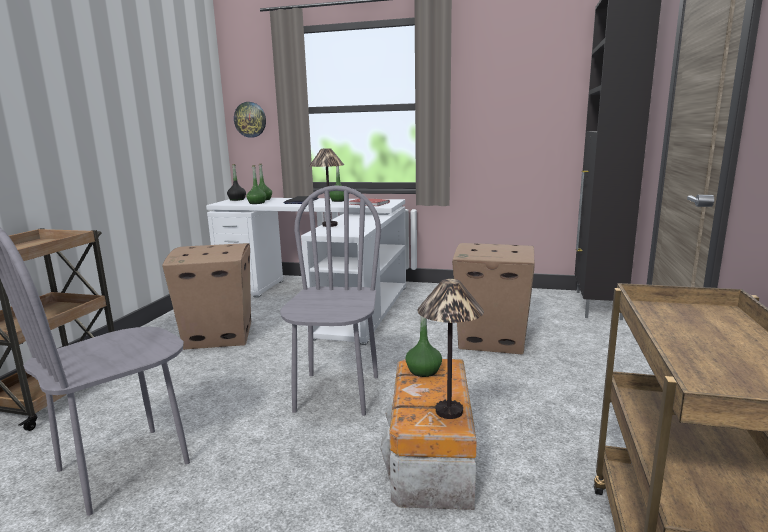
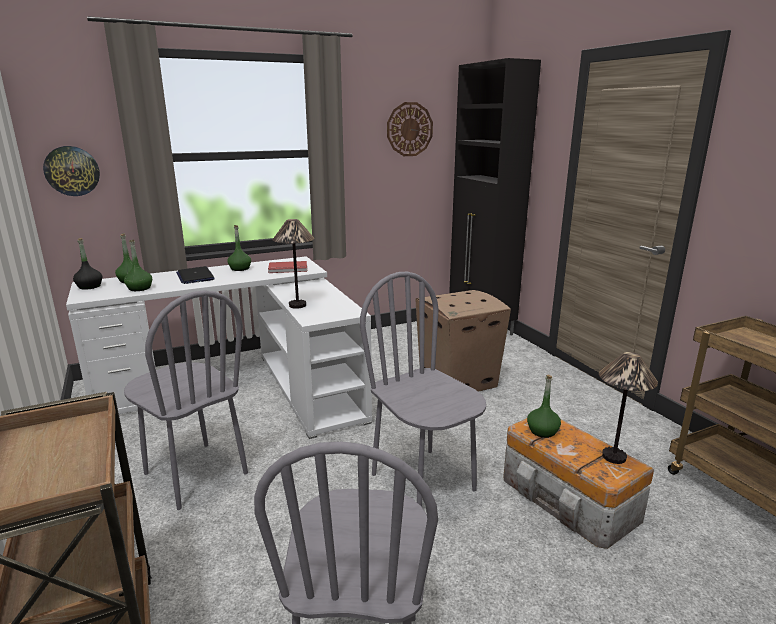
camera: 40 degrees left, 5 degrees up
(217, 336) = (195, 474): cardboard box -> grey chair
(531, 81) = (409, 129): none -> wall clock

